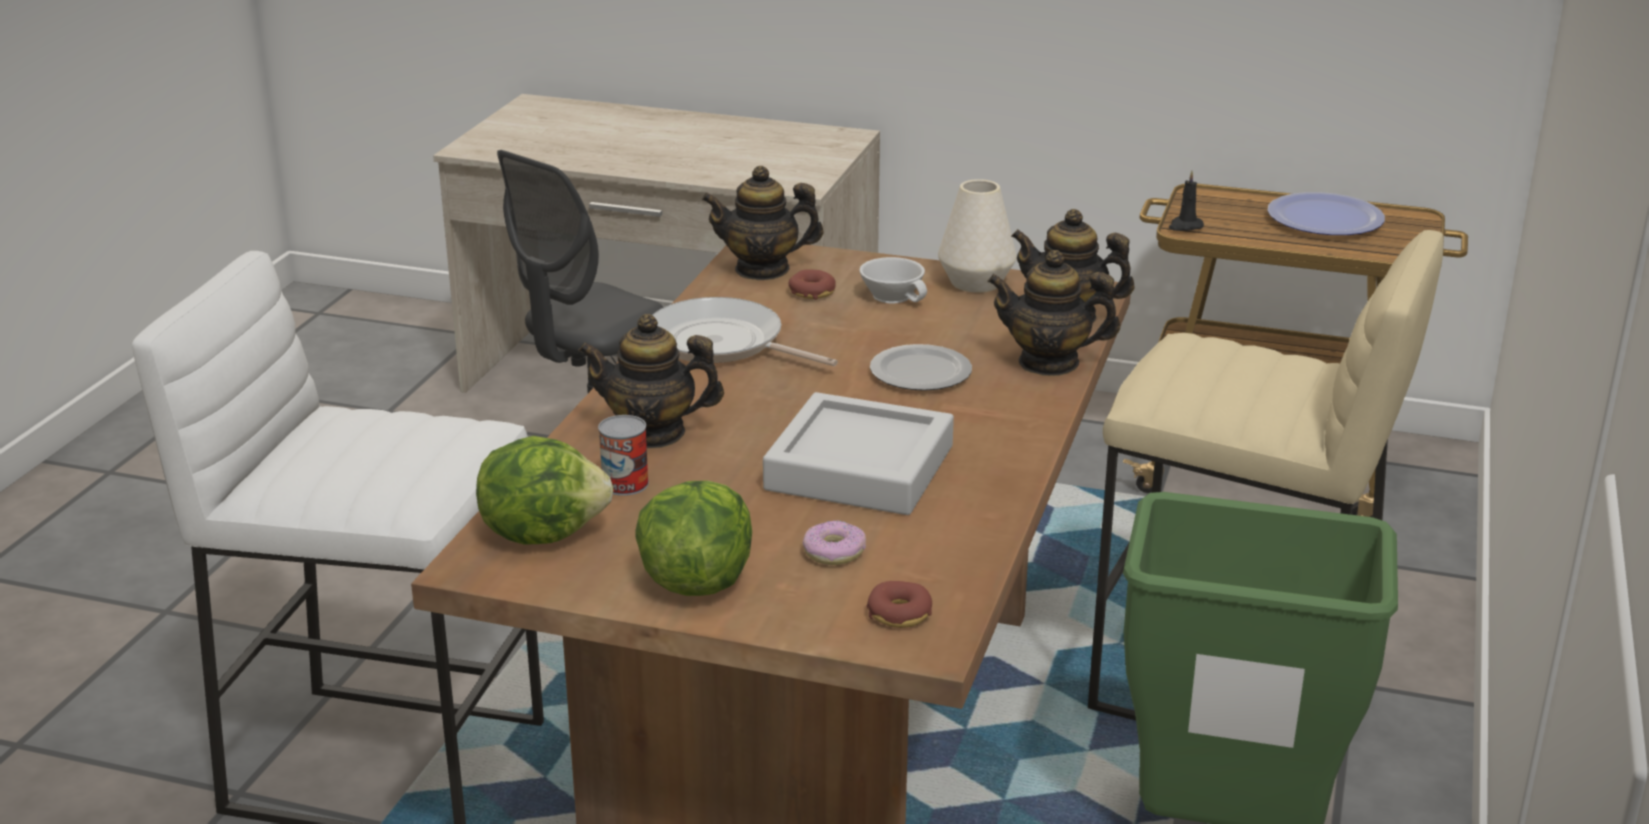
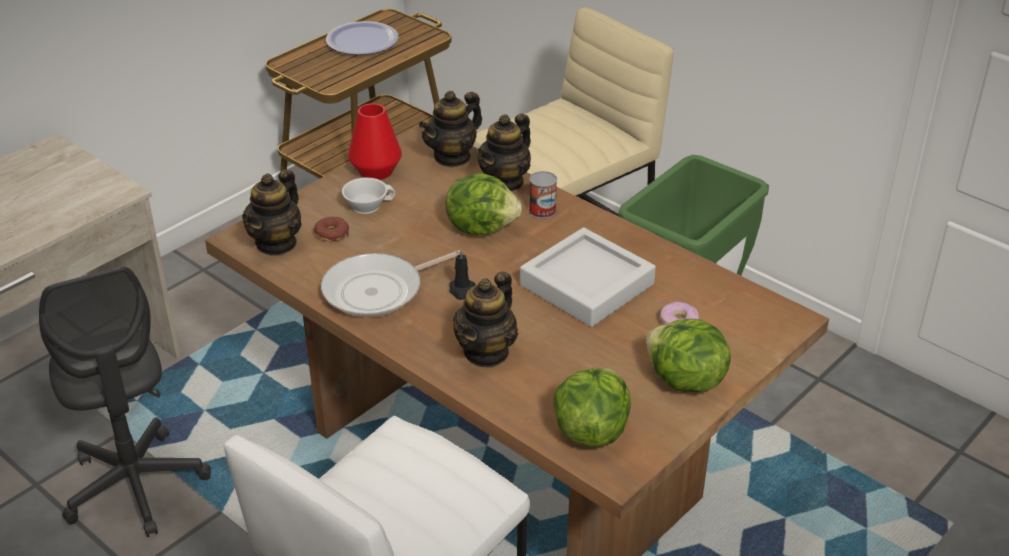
camera: 65 degrees left, 10 degrees up
(625, 484) = (547, 380): can -> can (542, 210)
(899, 614) = (755, 318): donut -> none
(921, 372) = (481, 227): plate -> lettuce
(976, 282) = (376, 171): white vase -> red vase
(1185, 226) = (327, 83): black candle -> black candle (461, 290)

